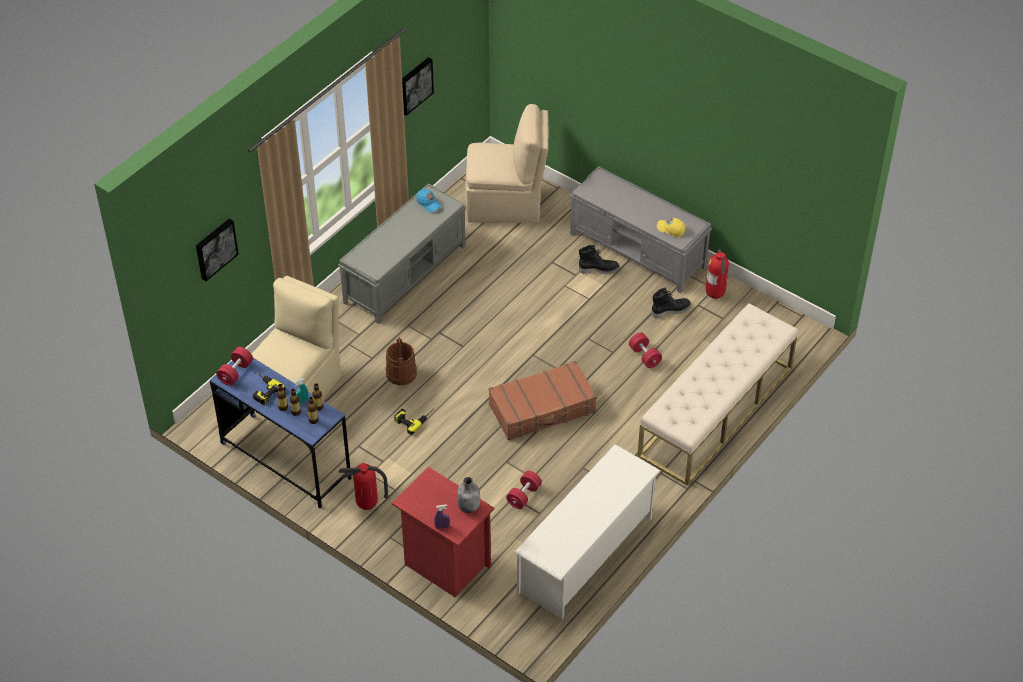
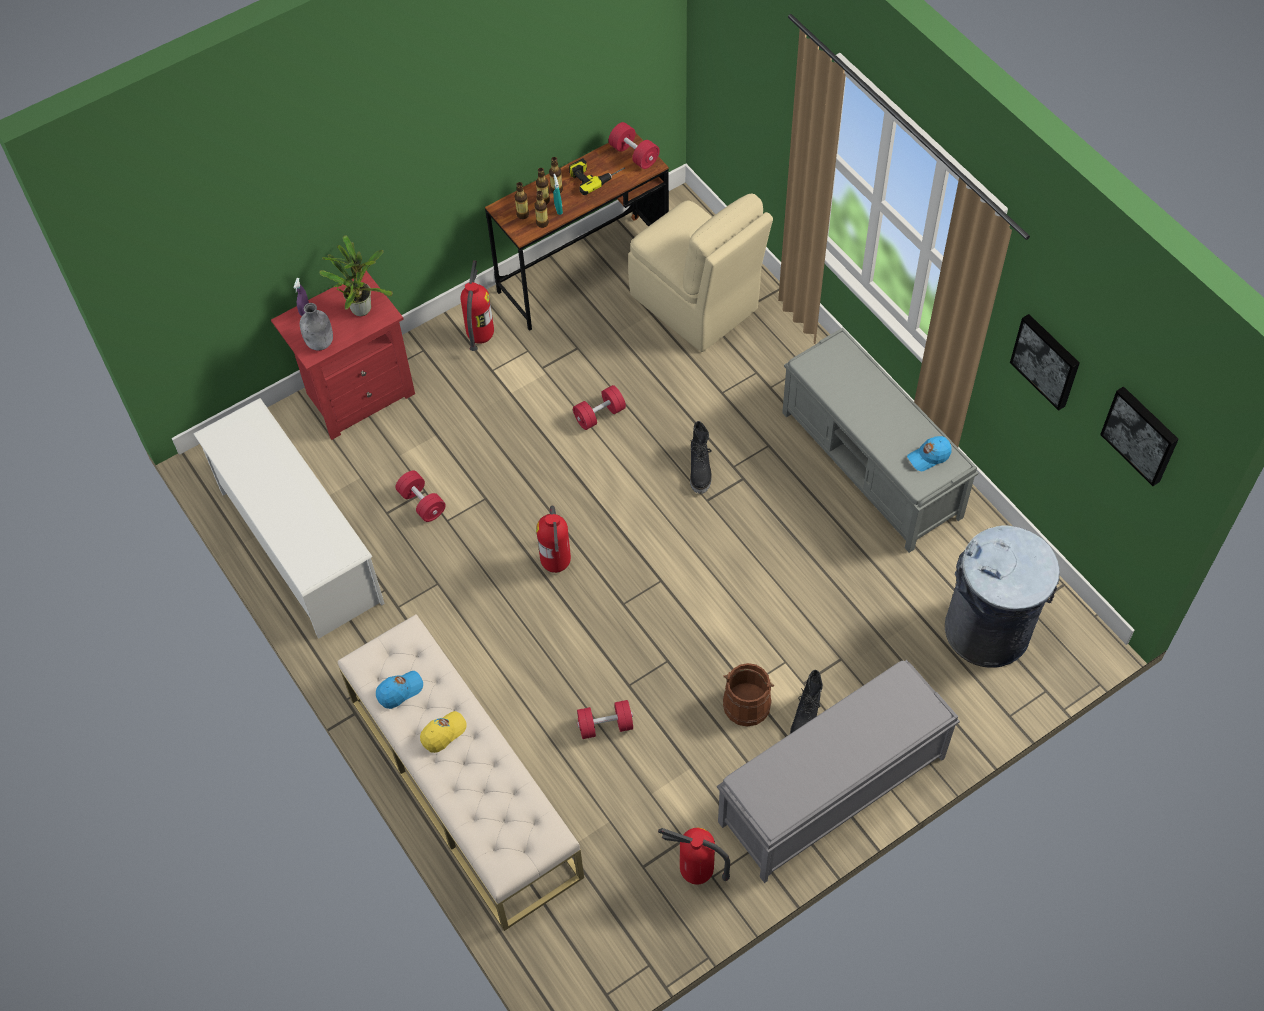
camera: 110 degrees right, 10 degrees up
(215, 248) = (756, 78): picture -> picture (1141, 434)
(285, 461) = (583, 272): blue desk -> brown desk
(401, 373) = (682, 418): brown bucket -> brown bucket (747, 704)
(413, 418) = (599, 415): power drill -> red dumbbell
(427, 493) = (361, 307): none -> potted plant
(506, 204) = (987, 631): beige chair -> grey trash can
(542, 409) = (557, 565): brown suitcase -> fire extinguisher
(670, 310) = (686, 794): black boot -> black boot (700, 470)
(671, 229) = (773, 777): yellow cap -> yellow cap (443, 733)
(698, 406) = (399, 691): none -> blue cap

